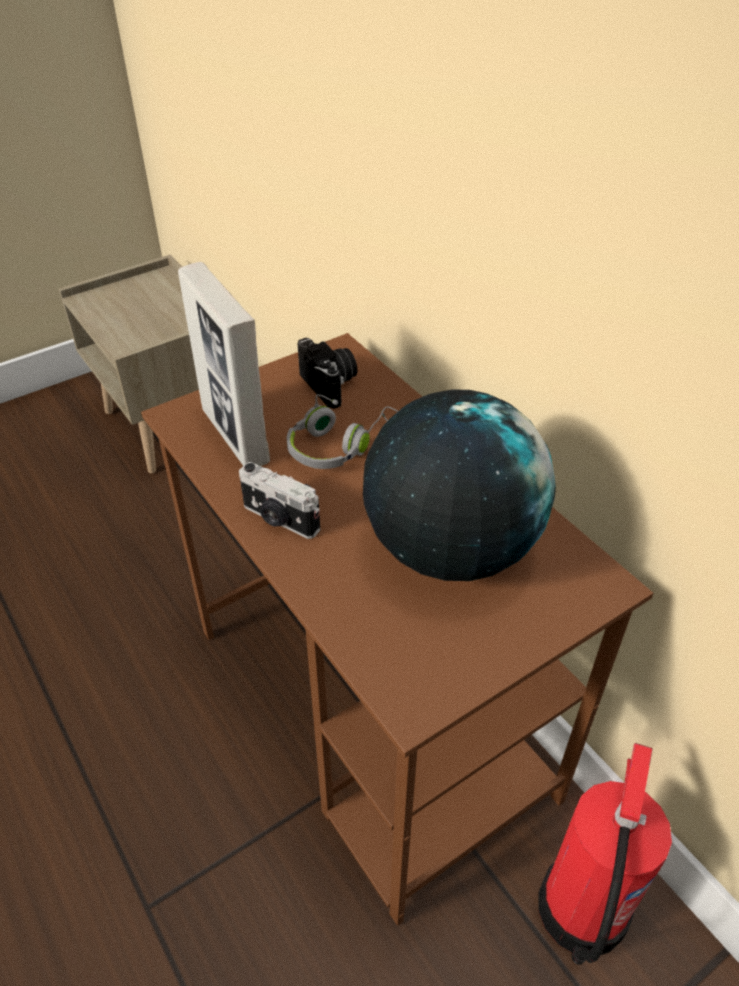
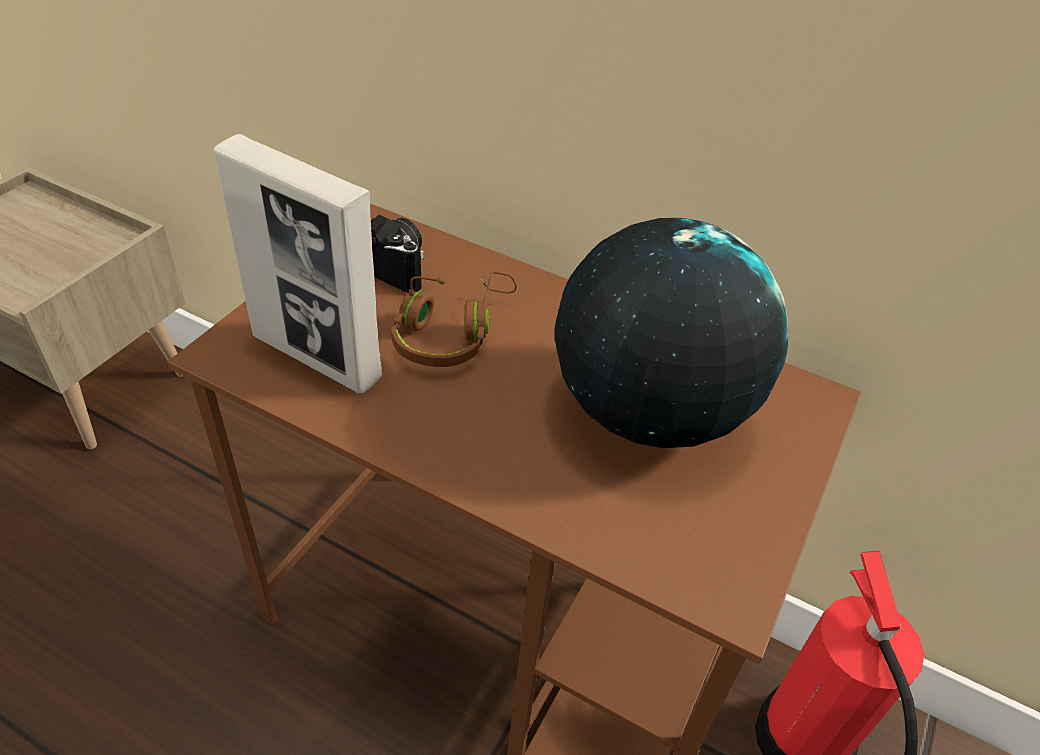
camera: 30 degrees left, 0 degrees up
(279, 519) = (440, 441): camera -> none
(339, 445) = (450, 333): grey headphones -> brown headphones

